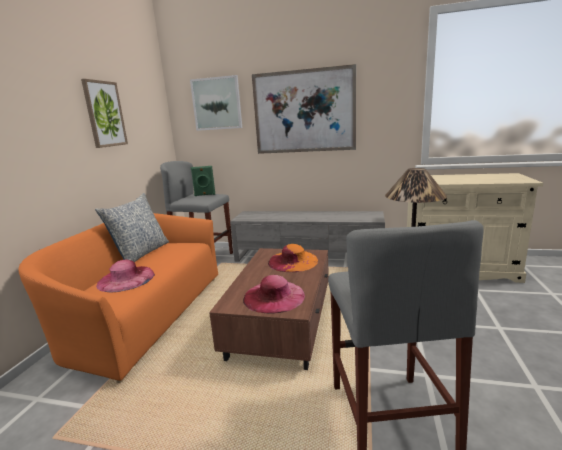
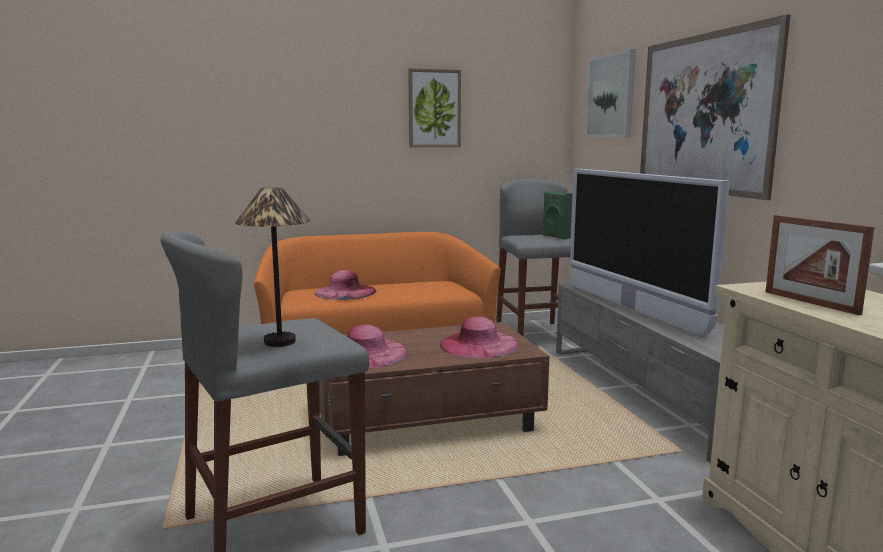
camera: 60 degrees right, 5 degrees down
(141, 254) = (410, 281): pillow -> none
(293, 261) = (478, 344): orange hat -> pink hat
(294, 218) = (631, 308): none -> television
(450, 181) = (810, 302): none -> picture frame

